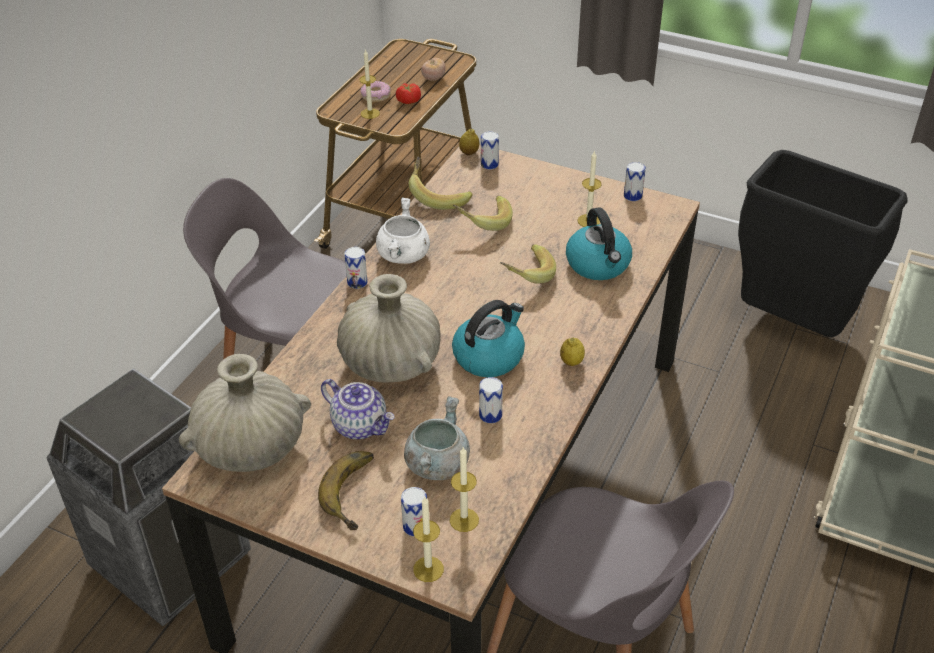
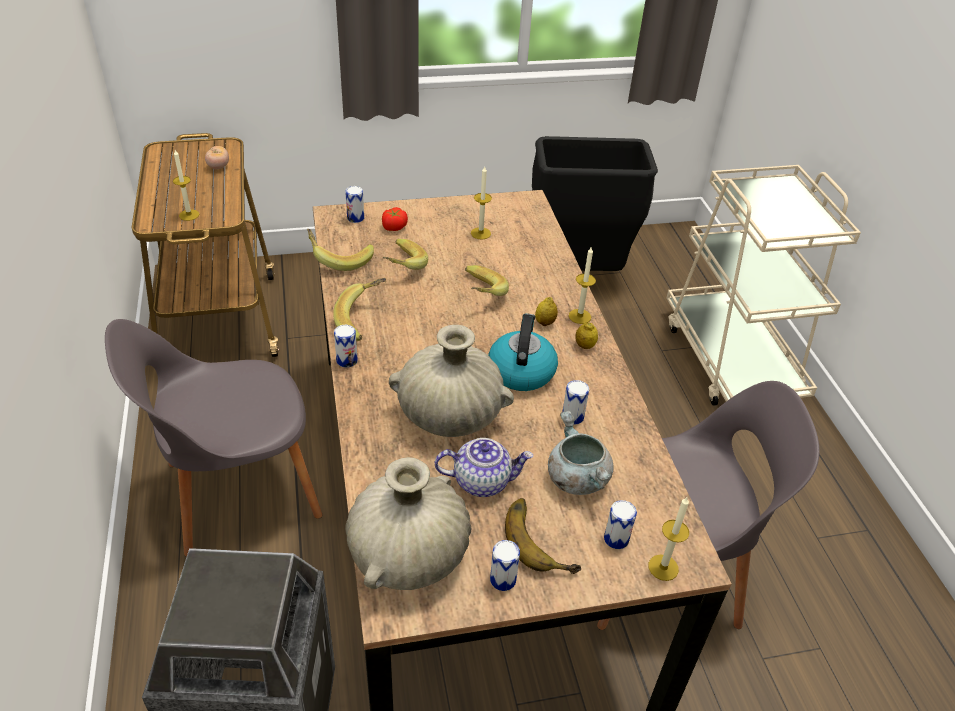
camera: 40 degrees left, 0 degrees up
(376, 96) = (179, 198): donut -> none
(404, 256) = (364, 320): white cooking pot -> banana
(408, 100) = (214, 192): tomato -> tomato (393, 227)
(464, 520) = (644, 511): candle -> candle (579, 316)
(469, 153) = (328, 215): lemon -> lemon (545, 322)
(598, 265) = (524, 263): kettle -> none
(632, 196) = (492, 202): can -> can (503, 579)

